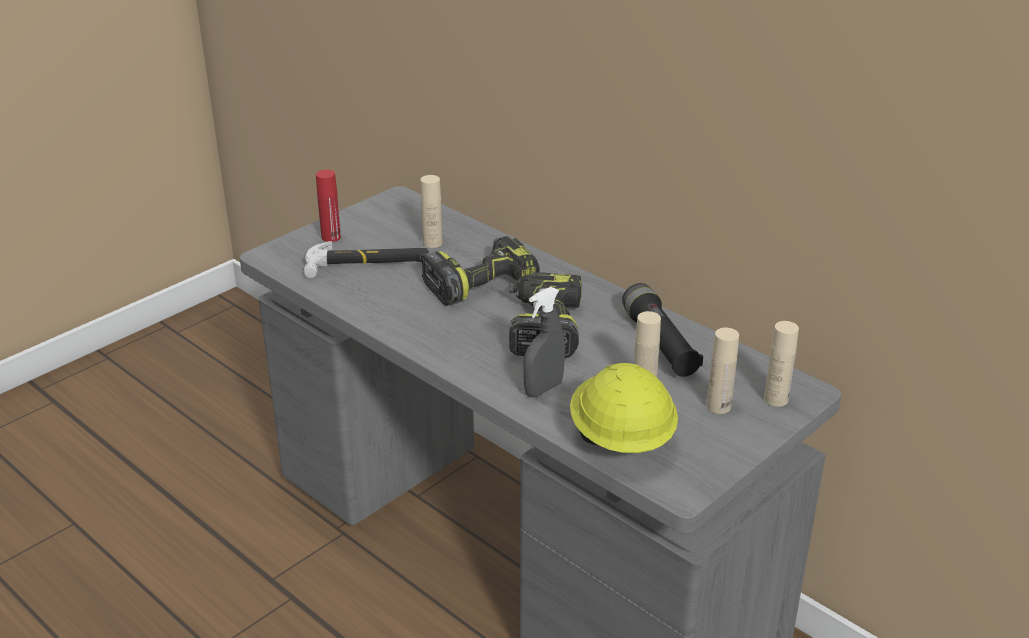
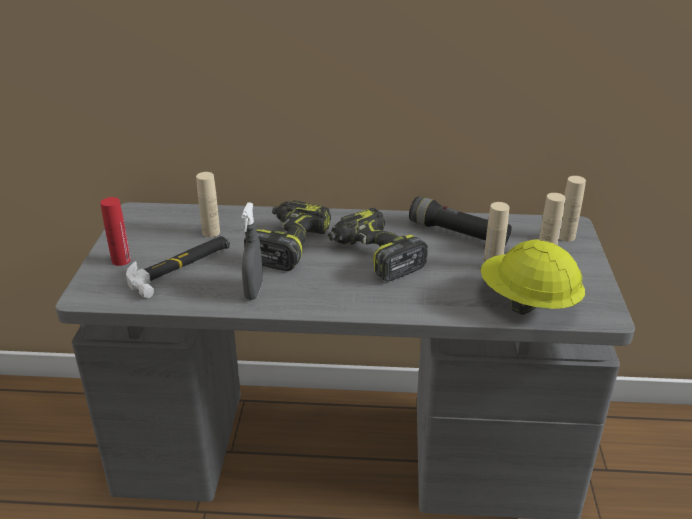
camera: 40 degrees left, 0 degrees up
(543, 389) = (436, 296): grey spray bottle -> grey spray bottle (254, 291)

